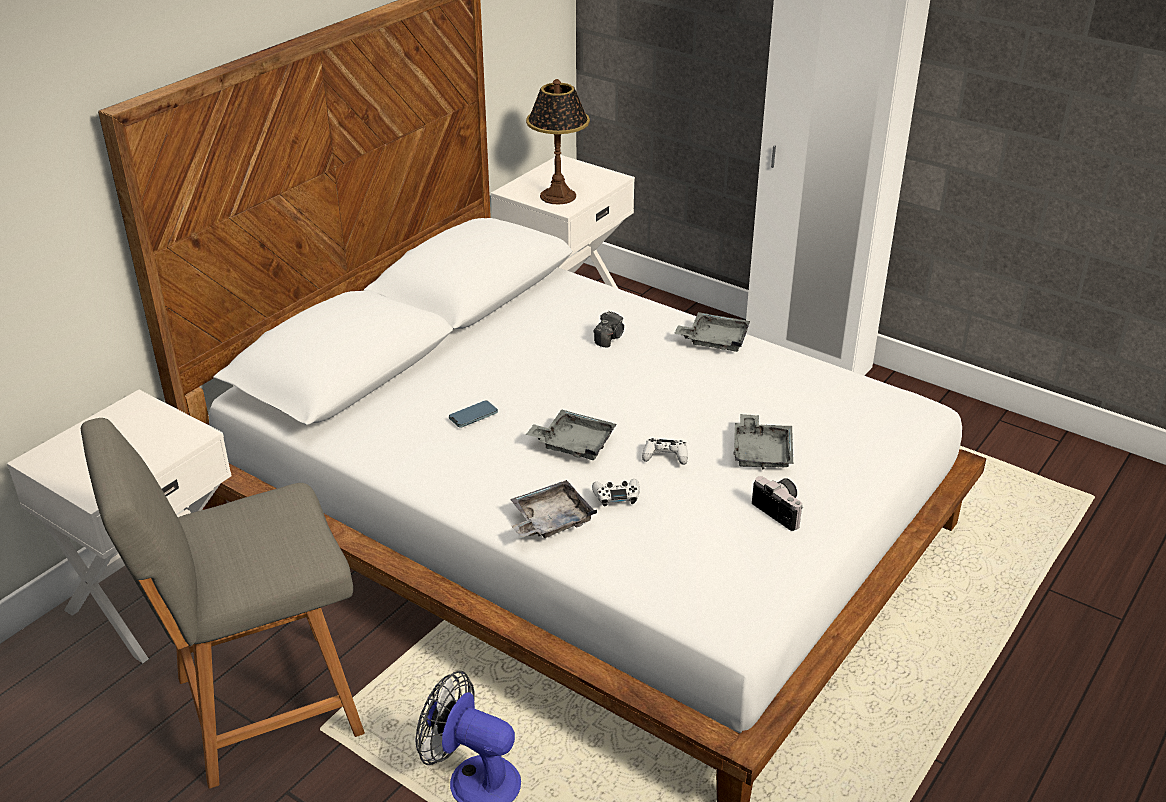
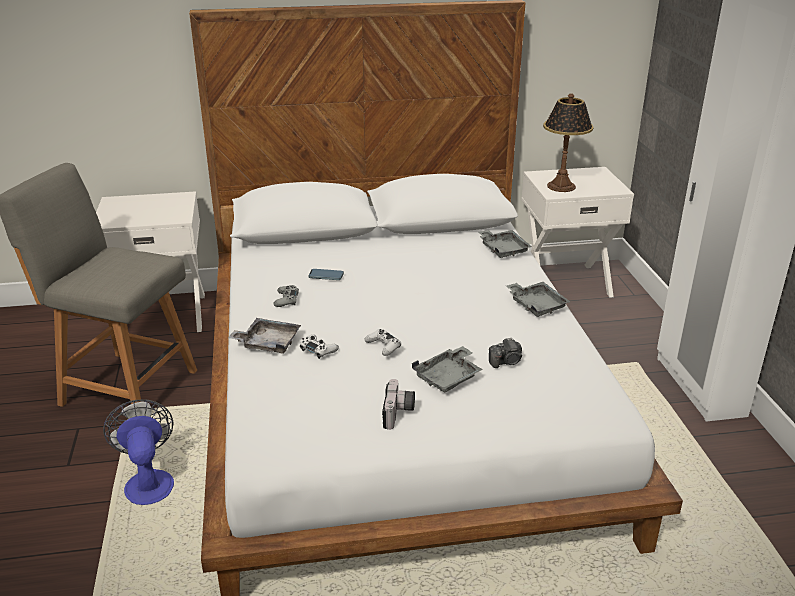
camera: 45 degrees right, 5 degrees down
(481, 465) = (286, 300): none -> grey game controller
(574, 444) = (347, 314): grey tray -> grey tray (503, 249)
(609, 338) = (470, 274): camera -> camera (506, 362)

